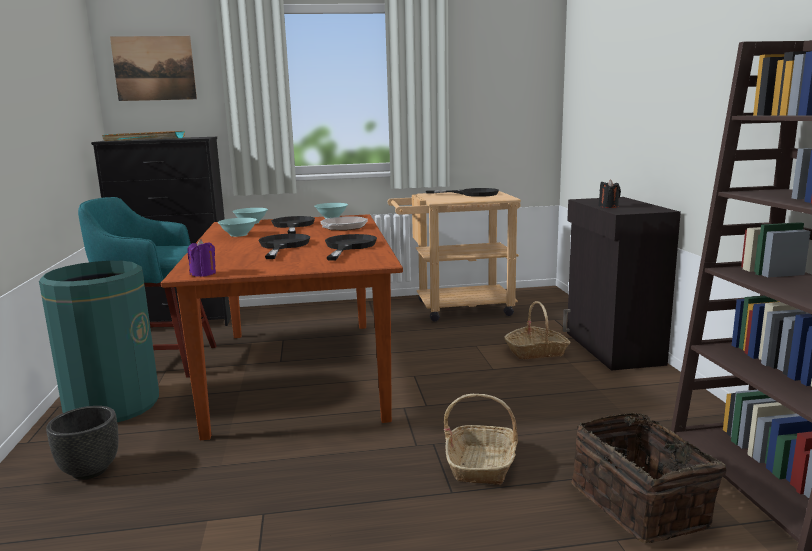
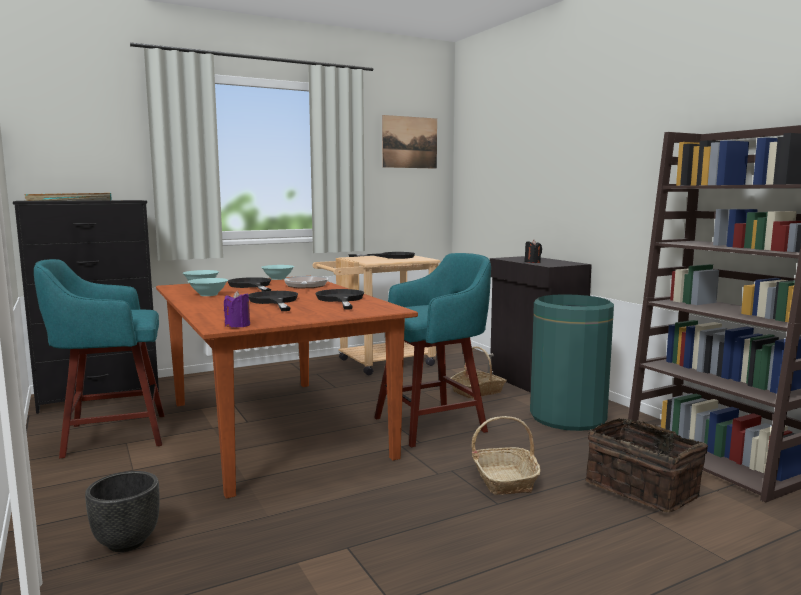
camera: 20 degrees left, 5 degrees down
(113, 405) = (94, 481): green trash can -> green trash can (567, 417)
(154, 68) = (71, 127): picture -> picture (409, 142)
(457, 386) = (433, 424): none -> turquoise stool

